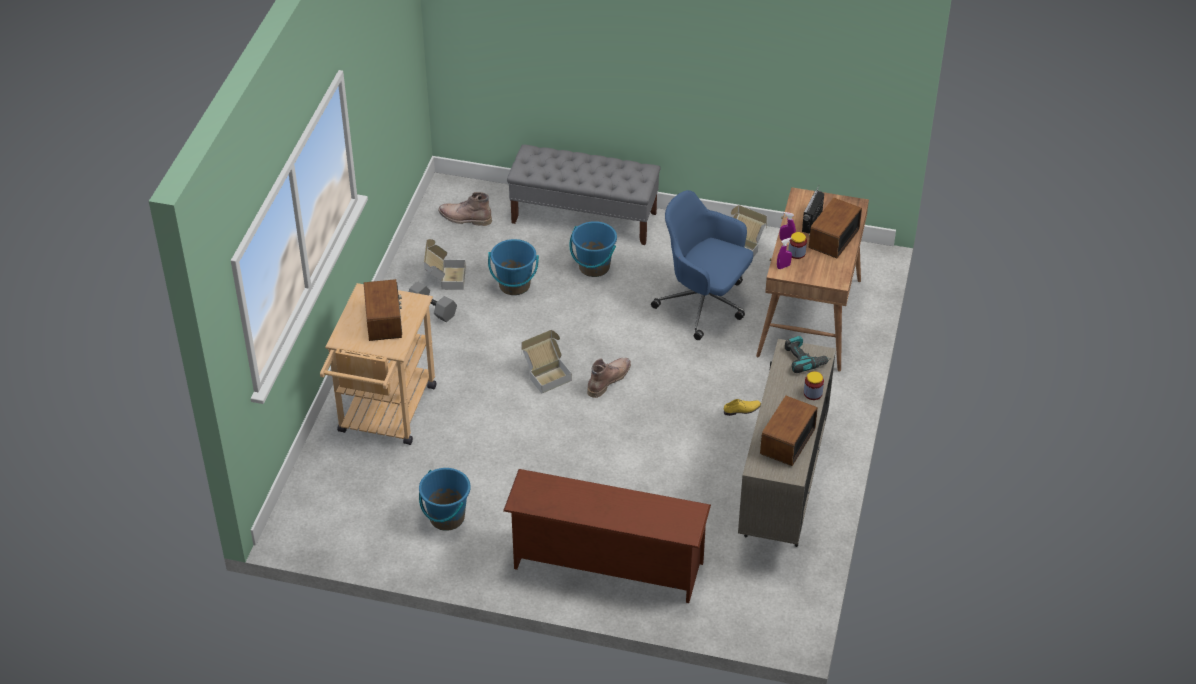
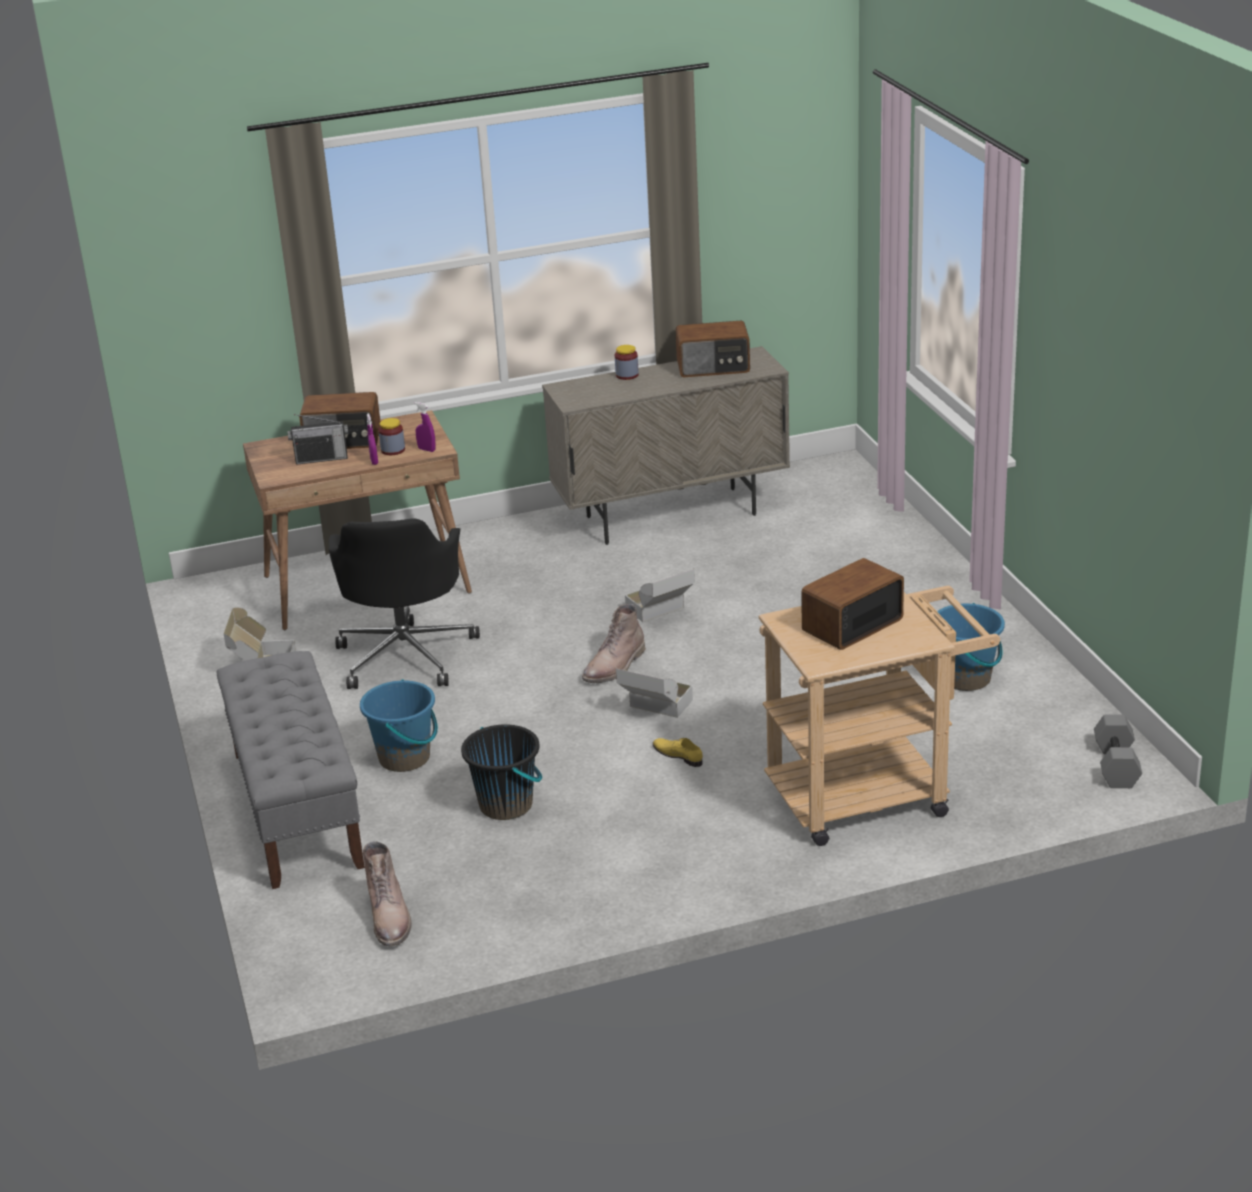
camera: 120 degrees left, 15 degrees down
(431, 309) = (630, 852): grey dumbbell -> grey dumbbell (1117, 766)
(444, 278) = (551, 871): cardboard box -> cardboard box (661, 614)
(514, 285) = (506, 805): blue bucket -> black bucket
(606, 566) = (895, 566): brown shoe rack -> none
(608, 379) = (615, 667): brown boot -> brown boot turned 60 degrees counterclockwise
(704, 304) = (406, 655): blue office chair -> black office chair
(742, 410) = (570, 573): yellow shoe -> yellow shoe (678, 754)
(804, 359) = (579, 392): power drill -> none

